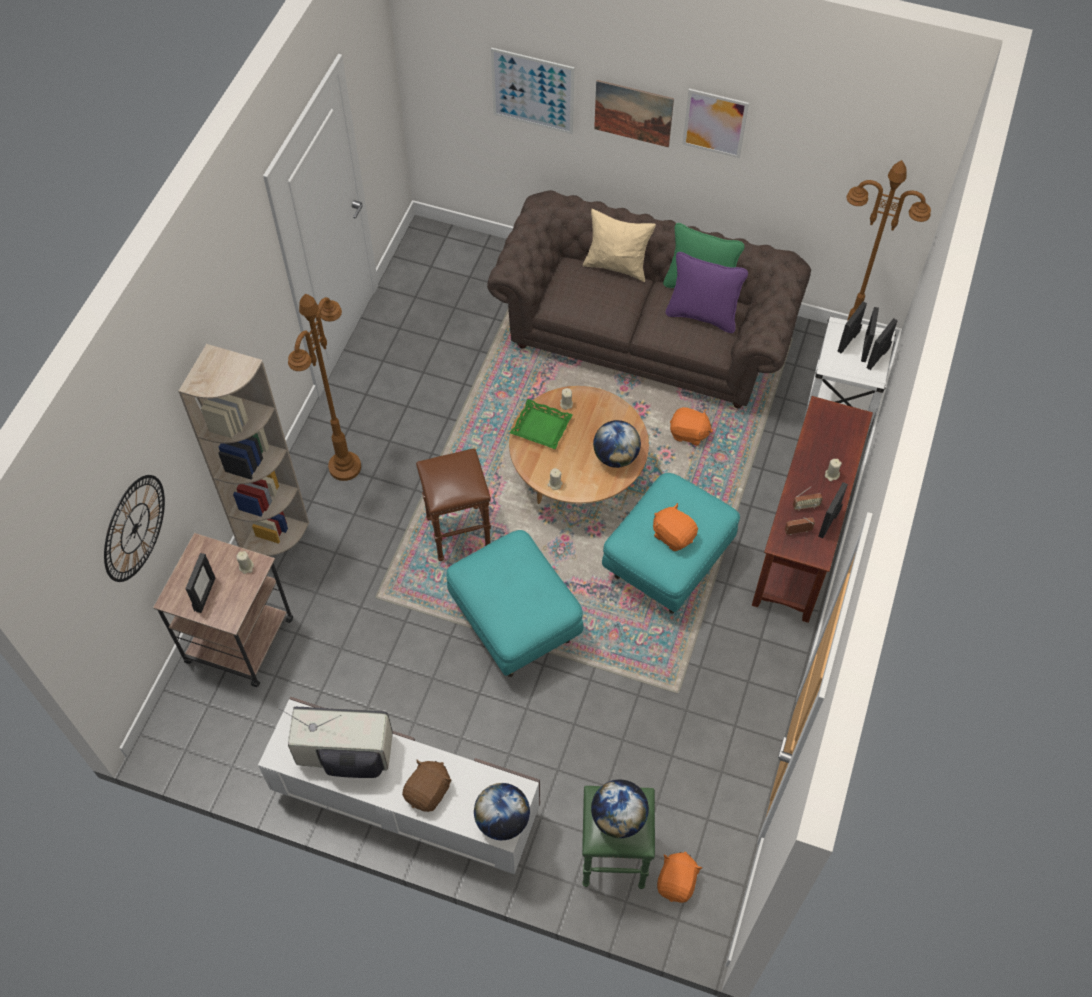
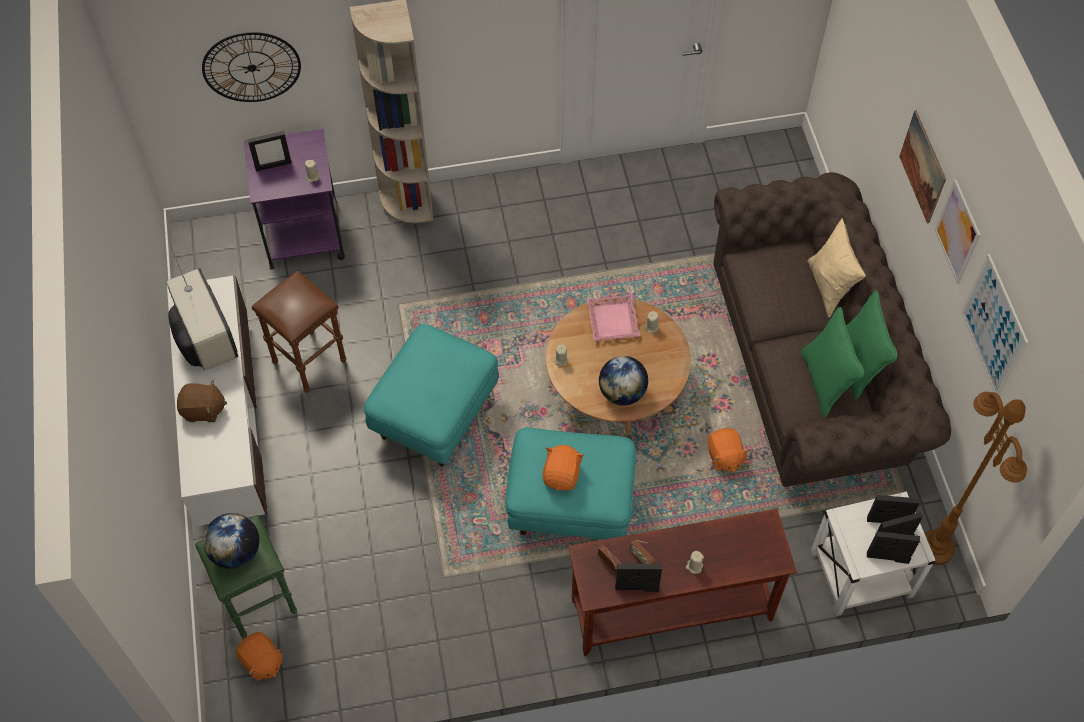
camera: 60 degrees right, 0 degrees up
(240, 638) = (305, 235): brown cart -> purple cart
(345, 467) = (505, 217): brown floor lamp -> none
(457, 532) = (496, 328): brown stool -> brown stool (309, 359)
(502, 820) = (205, 475): globe -> none
(533, 91) = (885, 81): picture -> picture (994, 326)
(541, 427) = (613, 321): green tray -> pink tray
(677, 882) = (261, 662): orange plush toy -> orange plush toy turned 60 degrees clockwise
(702, 315) = (824, 382): purple pillow -> green pillow

